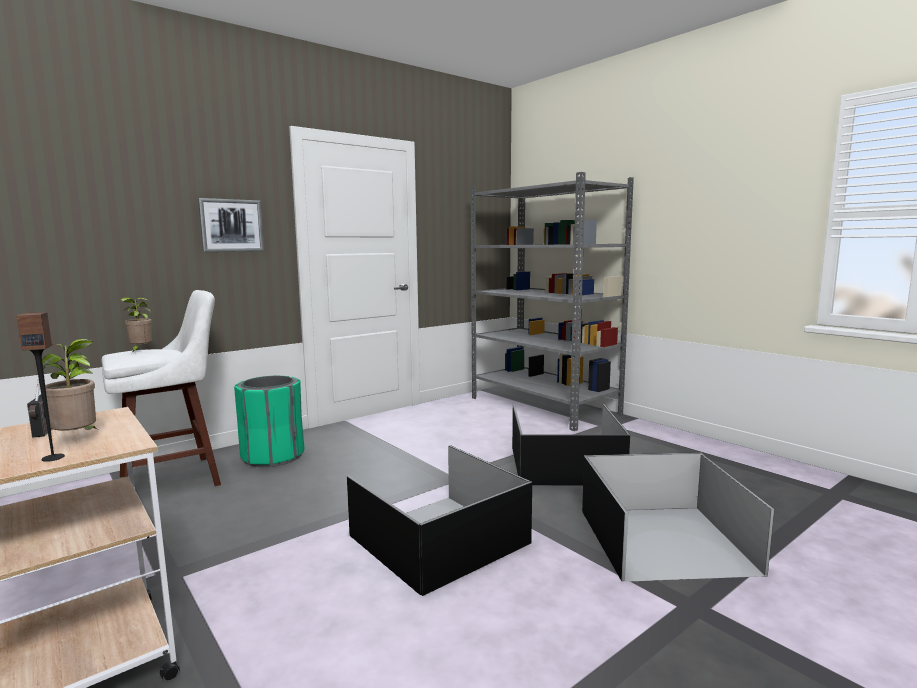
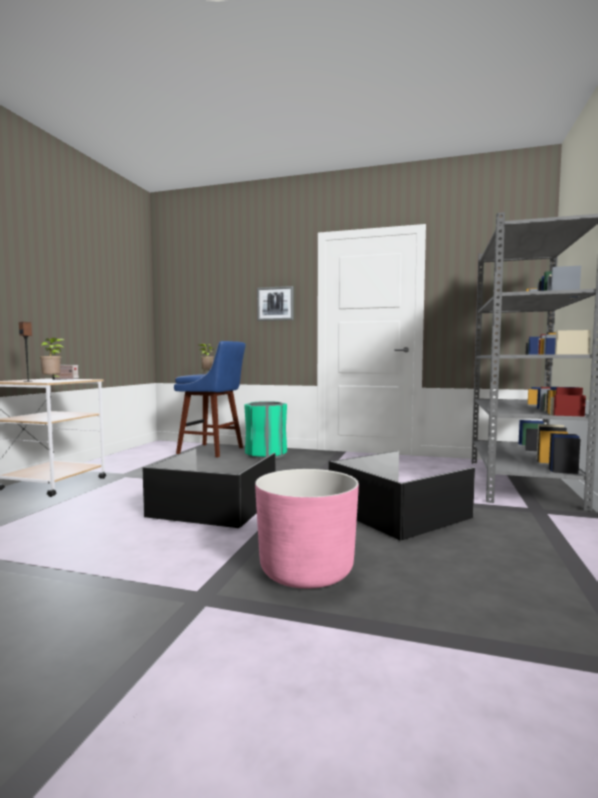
camera: 55 degrees right, 5 degrees down
(174, 479) = (213, 451): white stool -> blue stool
(662, 540) = (306, 570): black storage box -> pink planter

